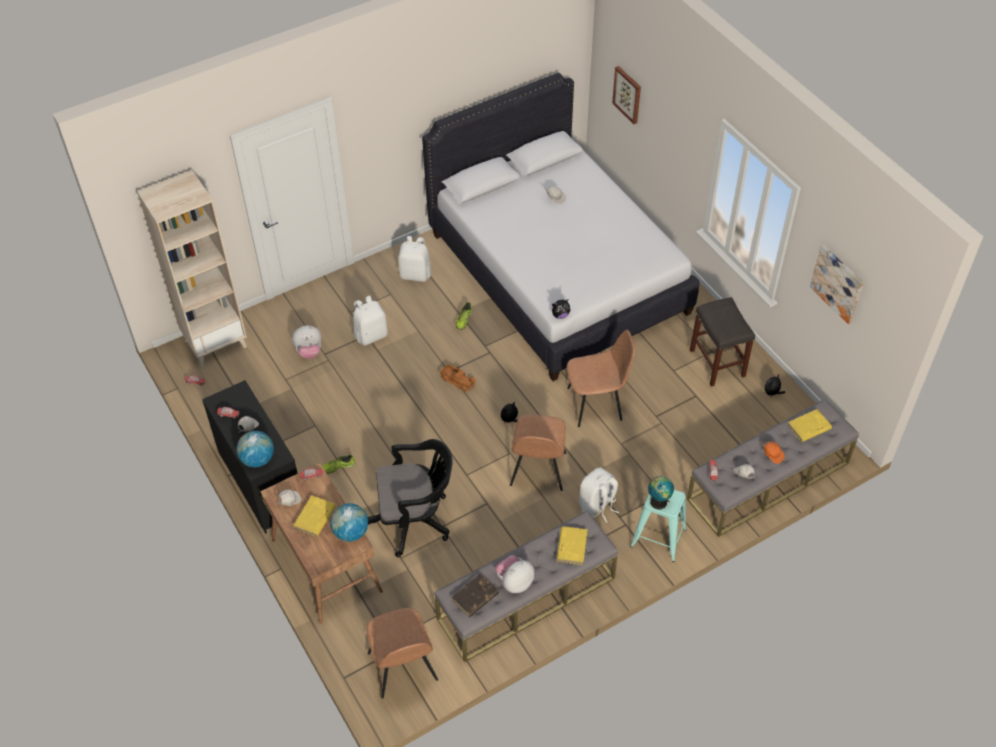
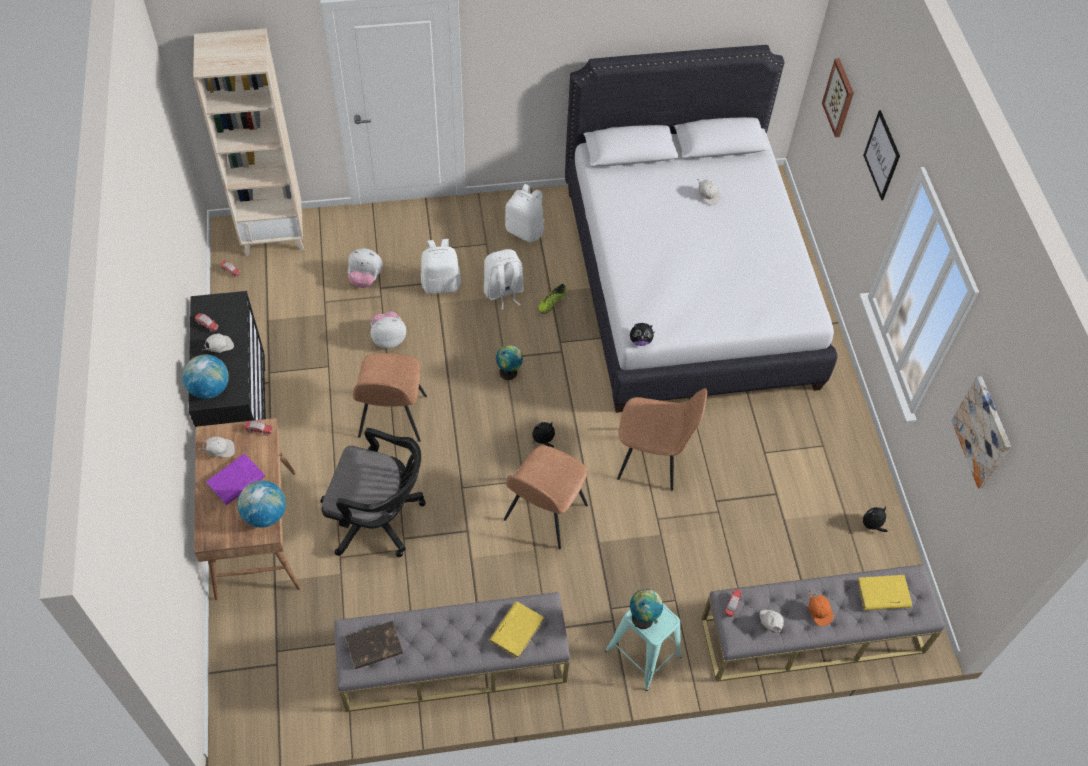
camera: 20 degrees right, 5 degrees up
(314, 518) = (236, 481): yellow book -> purple book
(337, 467) = (327, 423): shoe -> none
(403, 668) = (275, 690): brown chair -> brown chair (392, 418)
(458, 380) = (509, 372): toy truck -> globe
(514, 582) = (429, 647): plush toy -> plush toy (388, 339)
(597, 506) = (591, 584): white backpack -> white backpack (503, 292)
(682, 123) = (882, 155): none -> picture
(718, 363) = (823, 464): grey stool -> none

